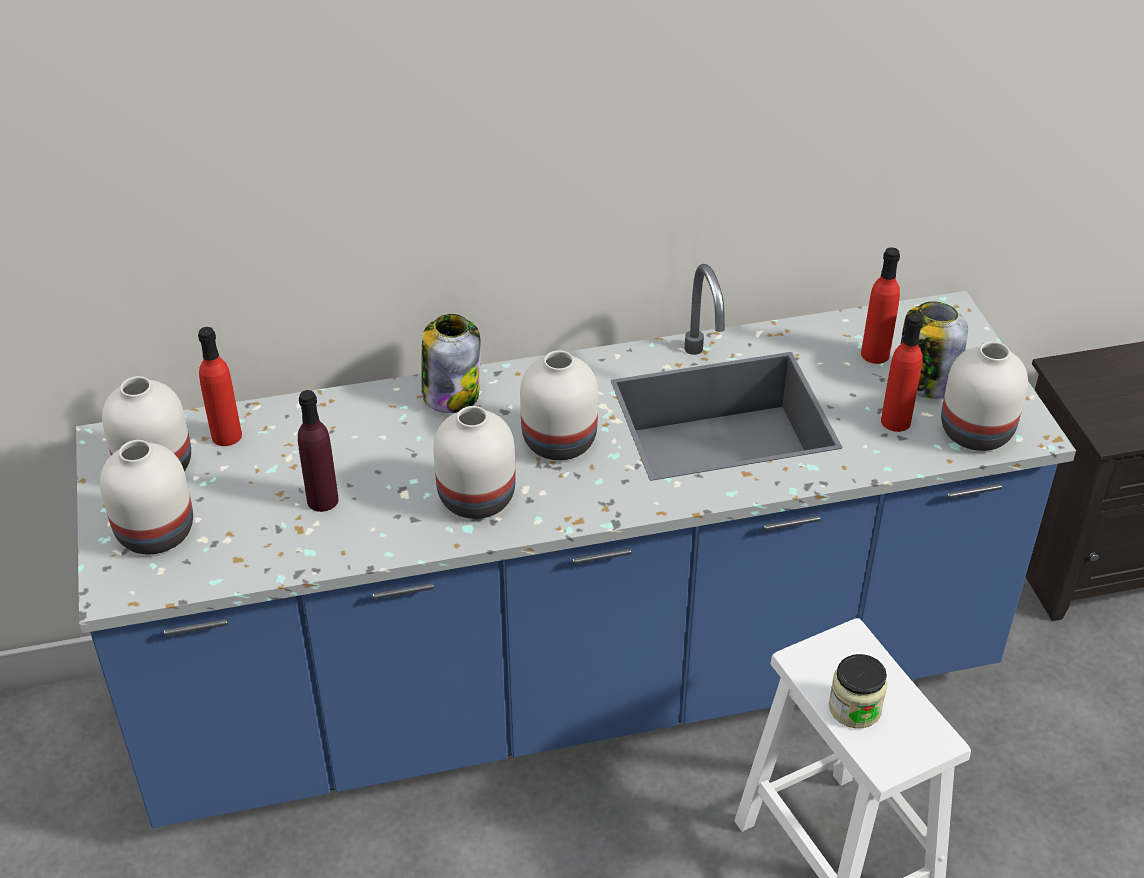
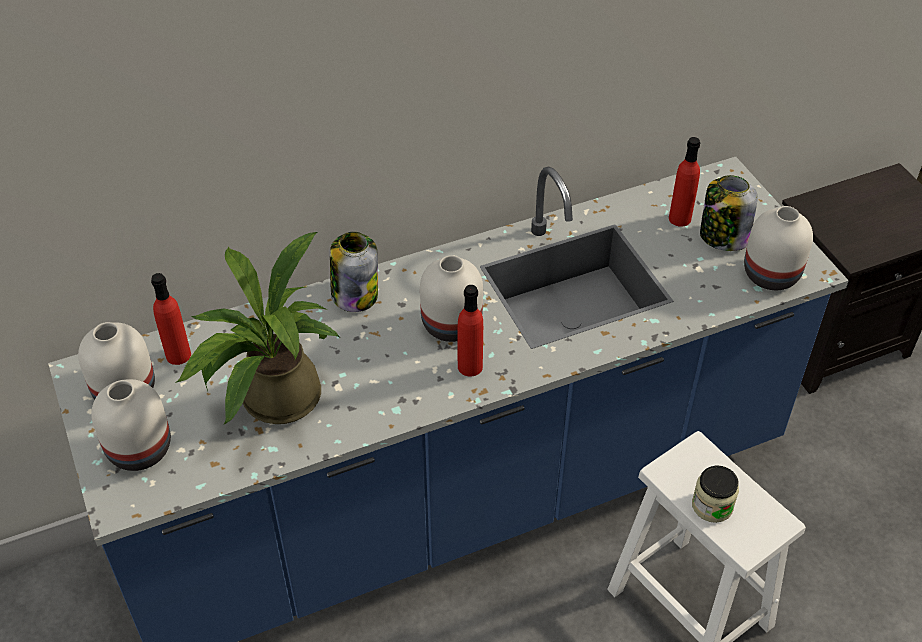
camera: 10 degrees left, 5 degrees up
(322, 500) = (272, 401): purple bottle -> potted plant
(478, 496) = (398, 381): white vase -> none
(895, 421) = (708, 273): red bottle -> red bottle (470, 366)

